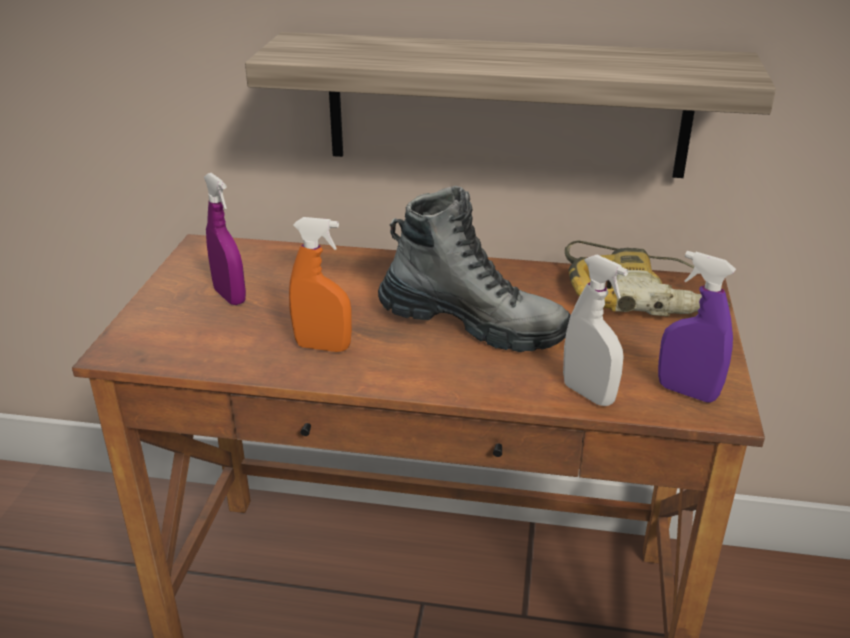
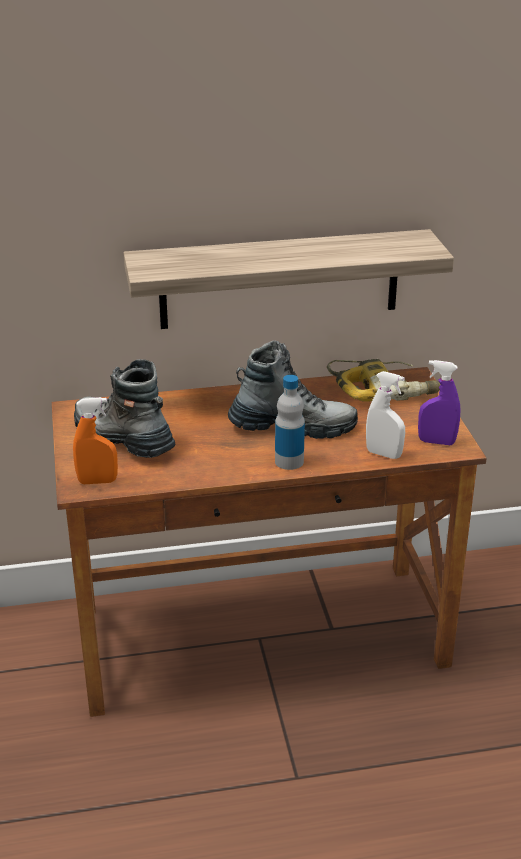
camera: 20 degrees left, 0 degrees up
(230, 296) = (122, 439): purple spray bottle -> boot
(323, 347) = (210, 459): orange spray bottle -> orange spray bottle (97, 481)
(433, 375) = (289, 461): none -> bottle

